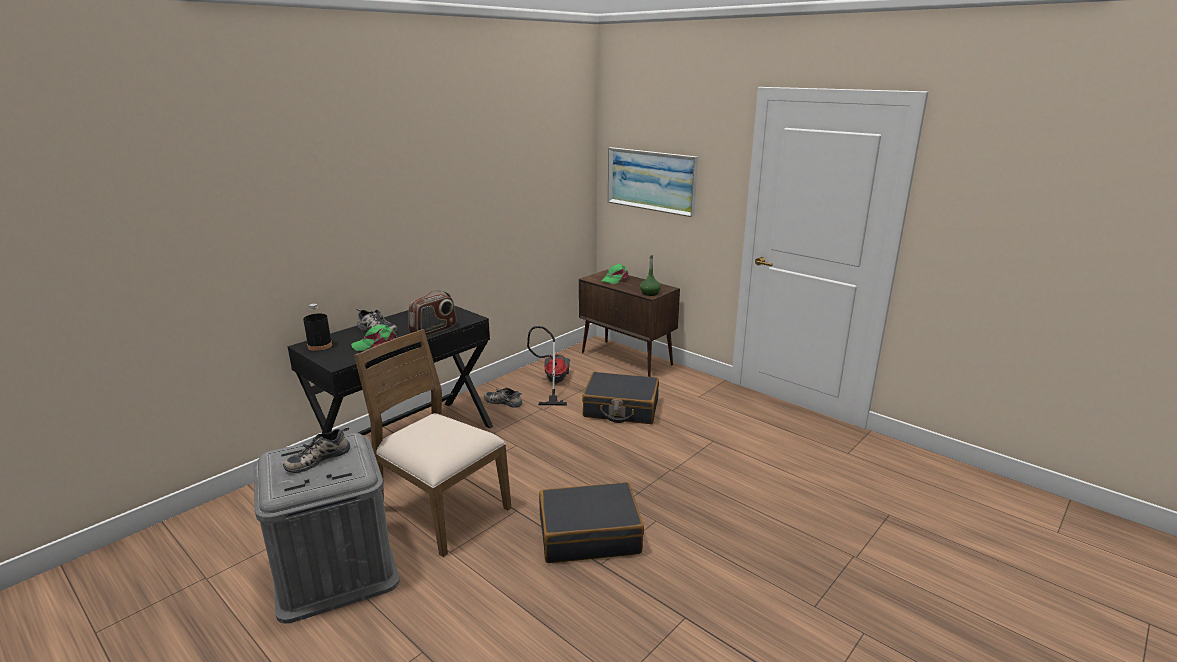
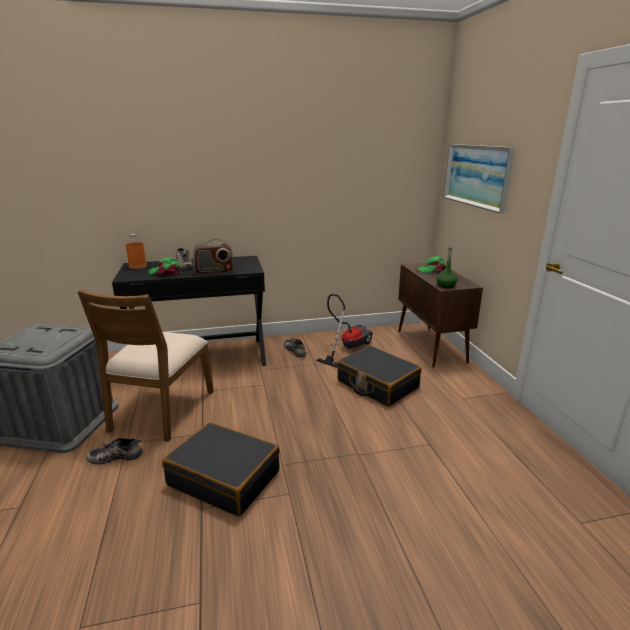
camera: 35 degrees right, 0 degrees up
(318, 458) = (46, 336): shoe -> shoe (116, 456)
(320, 346) = (137, 266): black bottle -> orange bottle
(440, 509) = (161, 410): brown chair -> brown chair turned 150 degrees counterclockwise

